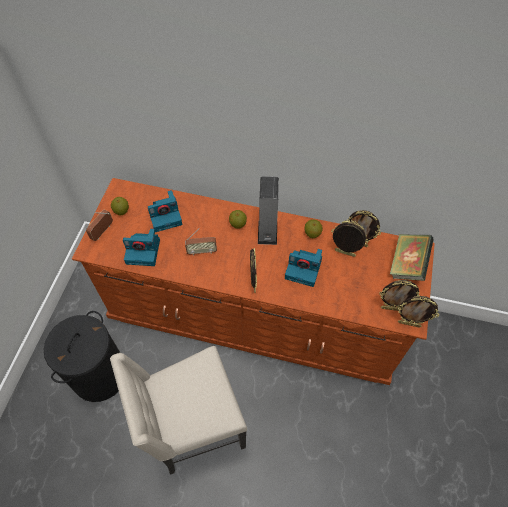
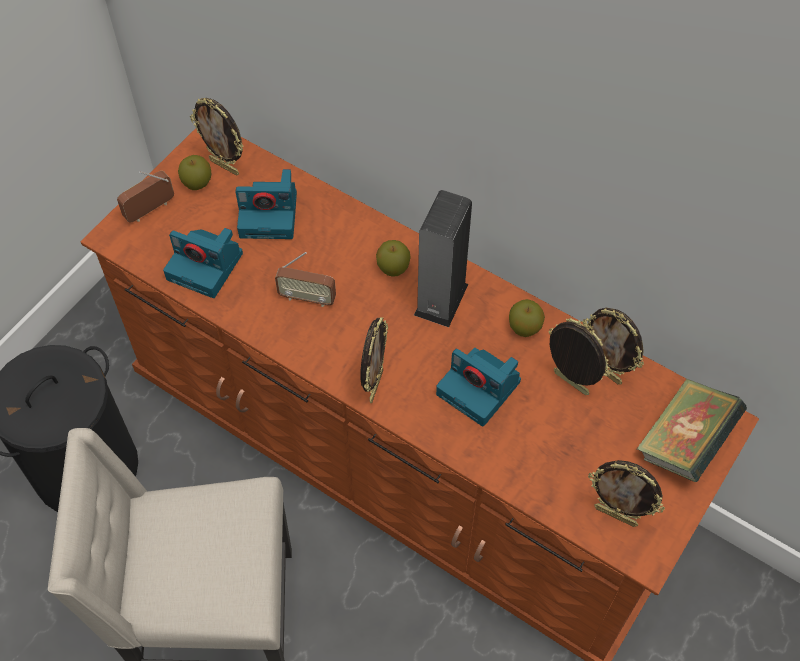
camera: 20 degrees right, 0 degrees up
(409, 323) = (636, 554): picture frame -> picture frame (225, 166)

